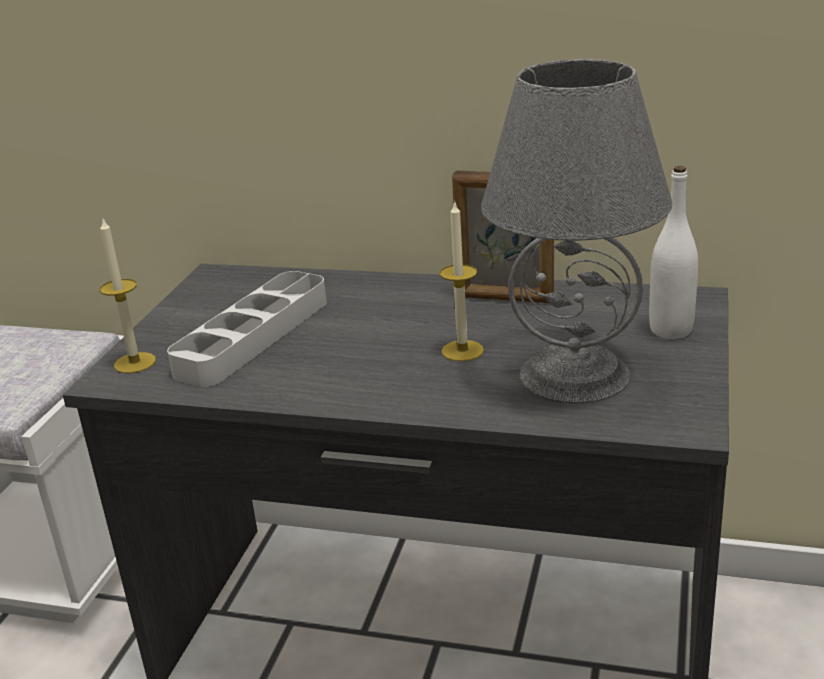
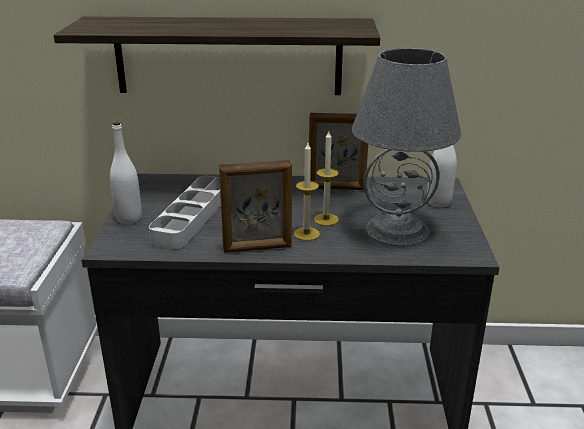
camera: 15 degrees left, 0 degrees up
(135, 363) = (121, 237): candle -> candle (306, 234)
(159, 335) = (129, 219): none -> white bottle
(329, 393) = (257, 248): none -> picture frame
(334, 77) = (228, 56): none -> shelf

